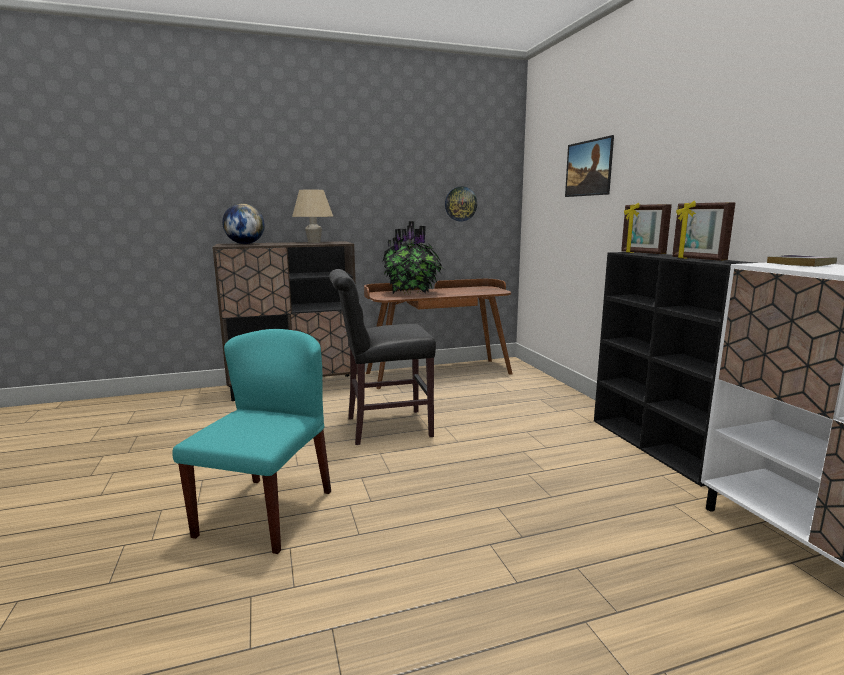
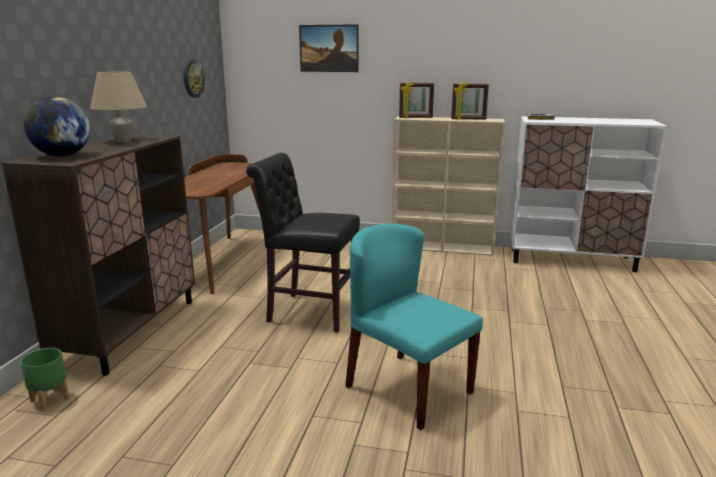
camera: 60 degrees left, 5 degrees up
(197, 398) = (49, 399): none -> green planter
(383, 427) = (308, 312): black chair -> black chair turned 90 degrees clockwise
(413, 293) = (200, 183): potted plant -> none
(657, 447) = (443, 247): black bookcase -> beige bookcase

